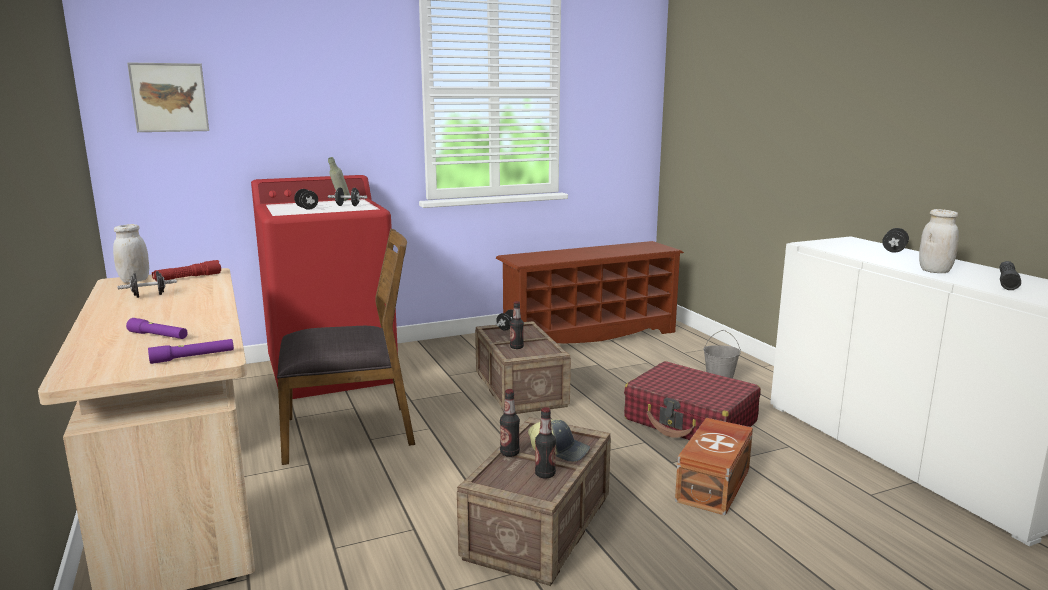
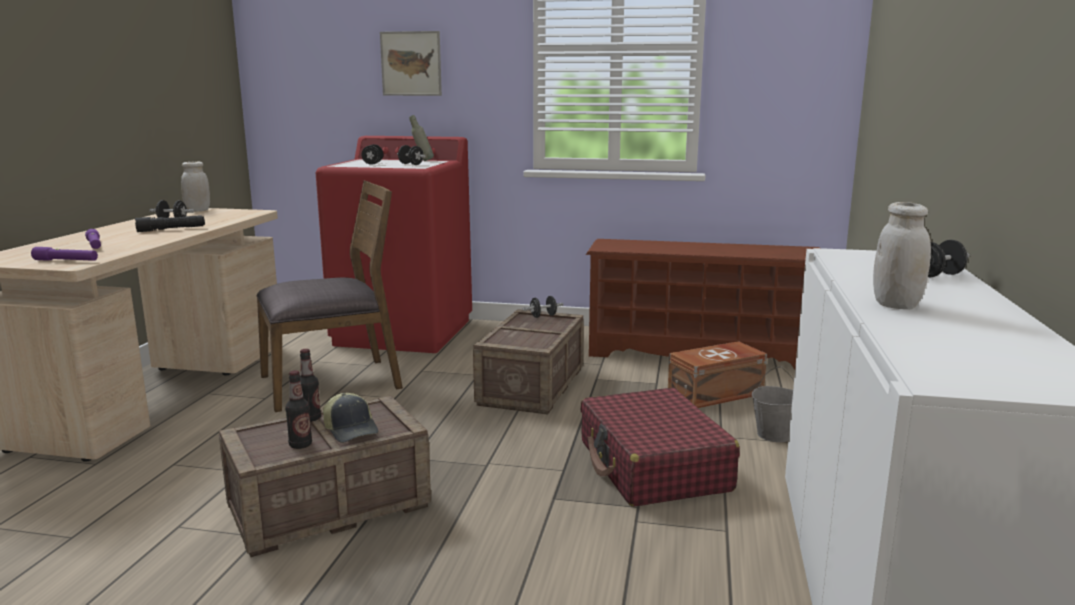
camera: 35 degrees right, 0 degrees up
(169, 97) = (301, 57): picture -> picture (411, 63)
(187, 278) = (230, 213): red flashlight -> none
(349, 432) = (332, 383): brown chair -> brown chair turned 45 degrees counterclockwise
(516, 347) = (516, 335): bottle -> none
(715, 484) = (558, 536): brown storage box -> brown storage box (717, 394)
(1007, 282) = (969, 336): black flashlight -> black flashlight (171, 229)

